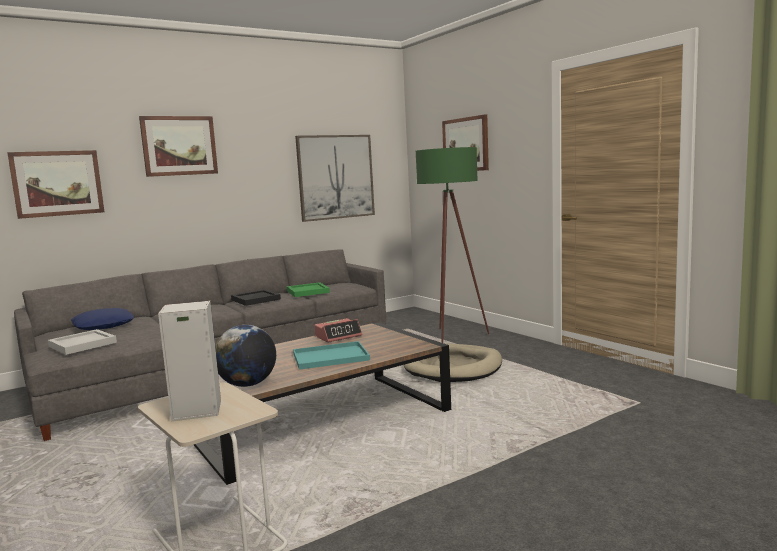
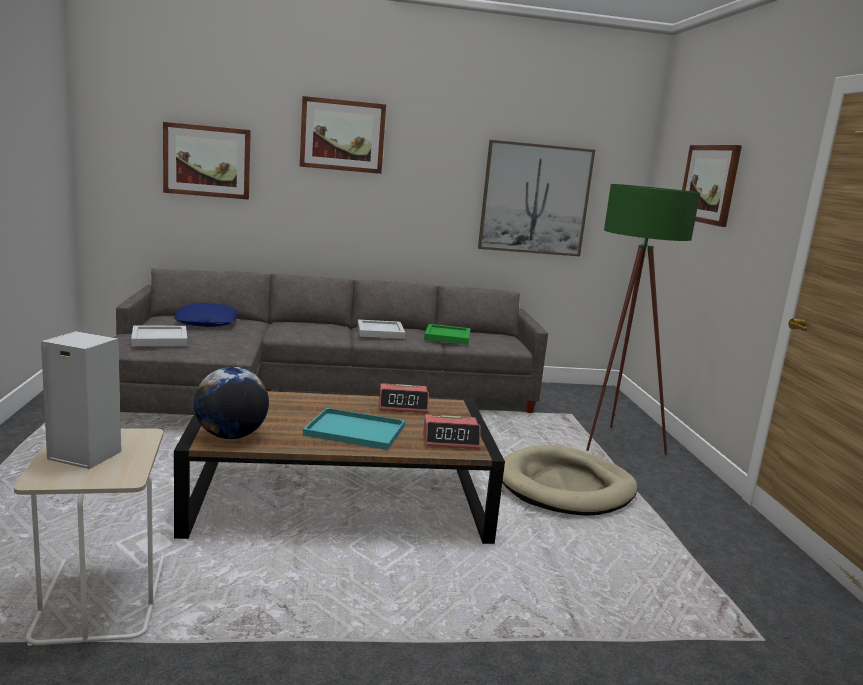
camera: 25 degrees right, 5 degrees up
(256, 299) = (381, 332): black tray -> white tray
(400, 344) = (451, 440): none -> alarm clock

